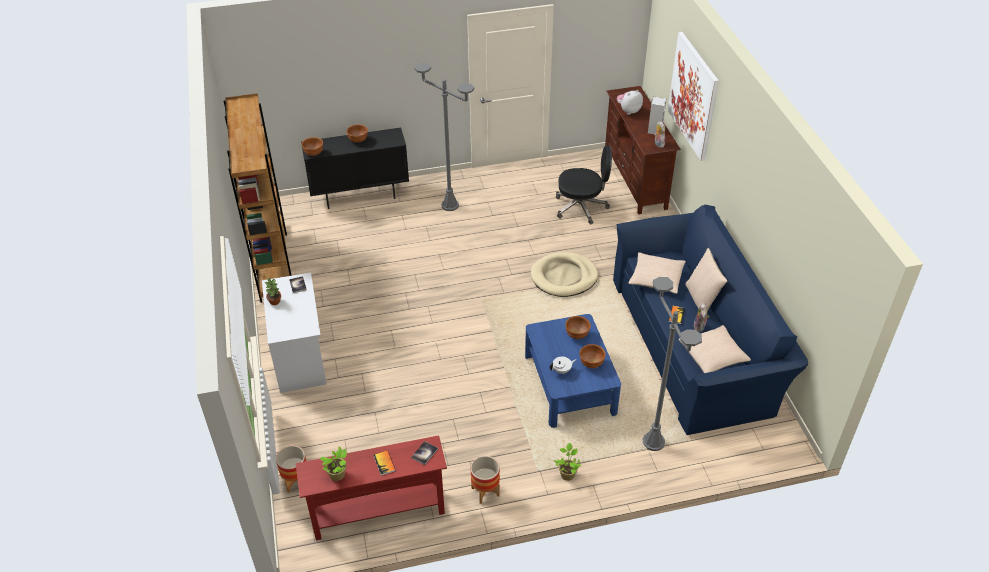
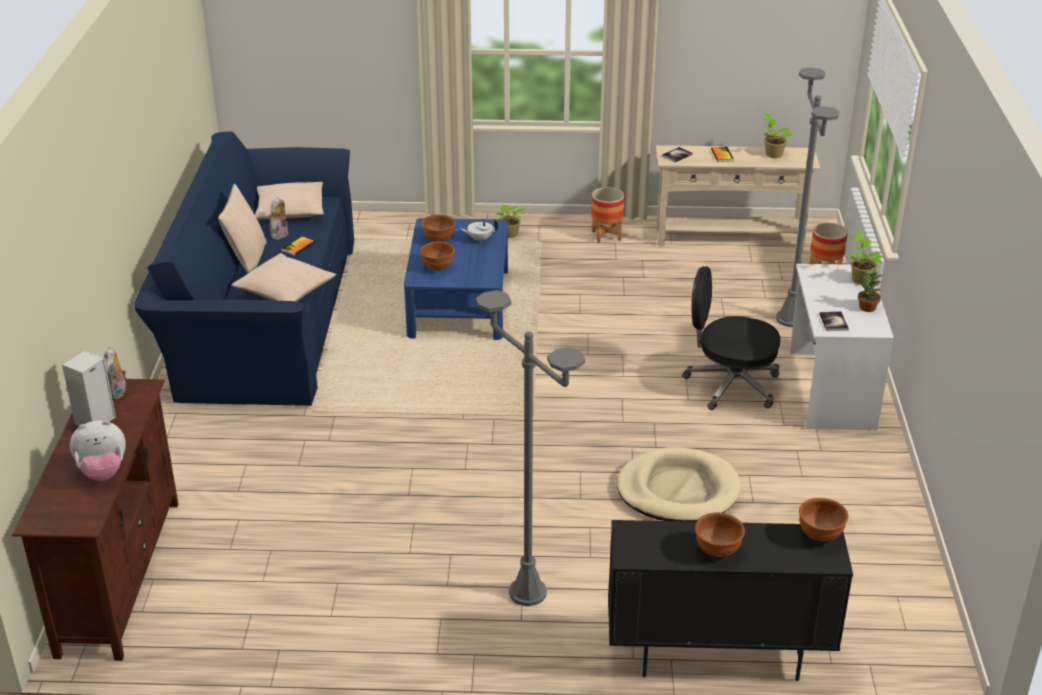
camera: 165 degrees left, 10 degrees down
(273, 263) = (895, 539): brown bookcase -> none
(276, 327) = (860, 279): none -> potted plant
(378, 514) = (729, 238): red console table -> beige console table
(564, 277) = (384, 424): beige dog bed -> beige dog bed (678, 490)
(581, 207) = (270, 537): black office chair -> black office chair (730, 385)
(653, 441) = (395, 243): grey floor lamp -> grey floor lamp (790, 319)
(693, 96) = (61, 266): picture -> none

